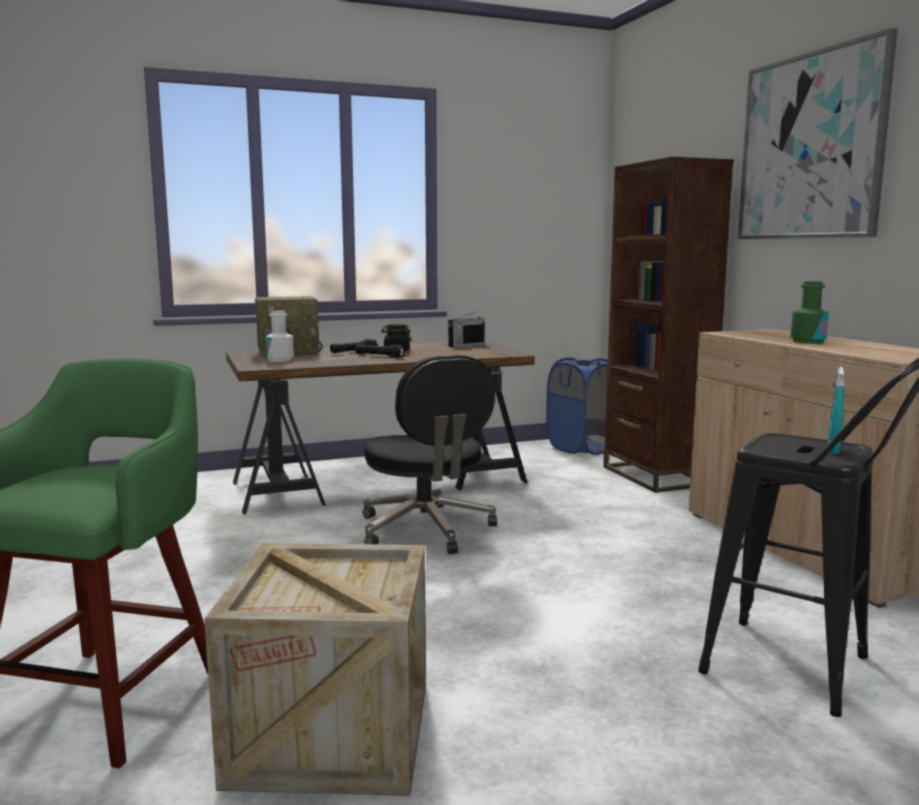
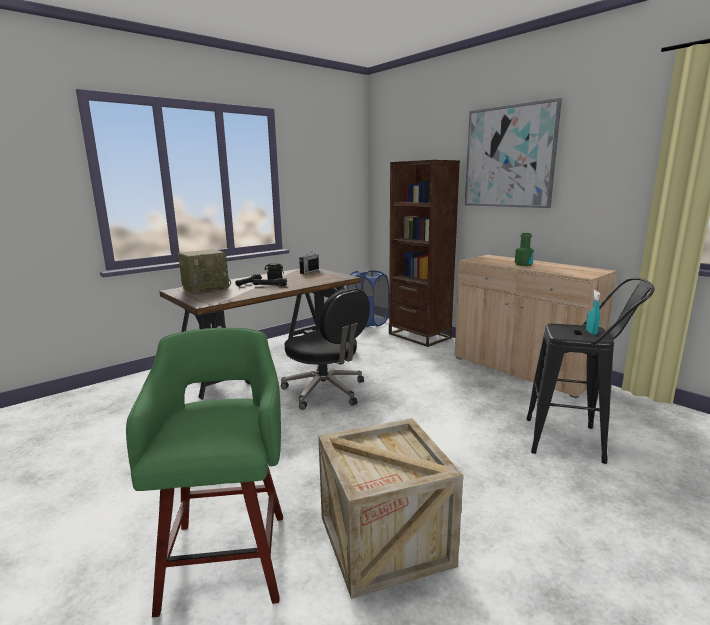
camera: 20 degrees left, 5 degrees up
(280, 360) = (210, 295): white bottle -> none

